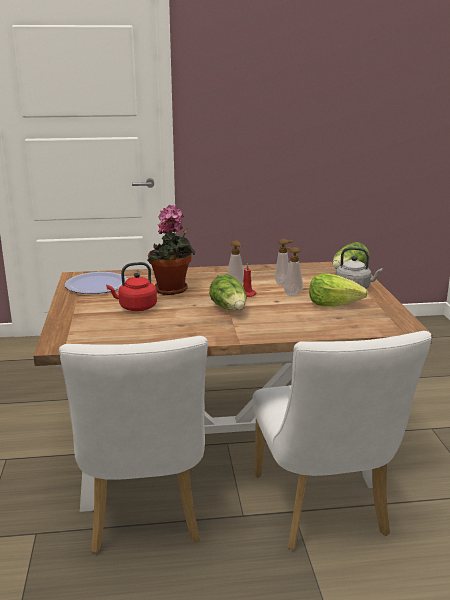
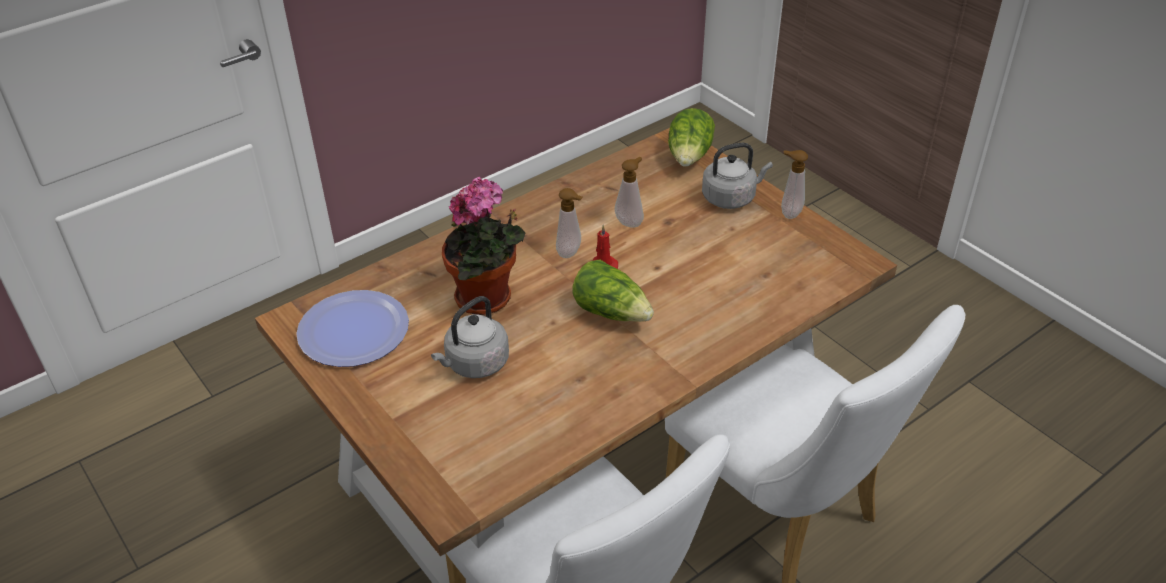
camera: 30 degrees left, 20 degrees up
(135, 307) = (475, 364): red kettle -> grey kettle
(292, 294) = (662, 241): soap dispenser -> soap dispenser (788, 213)
(334, 304) = (736, 246): lettuce -> none

